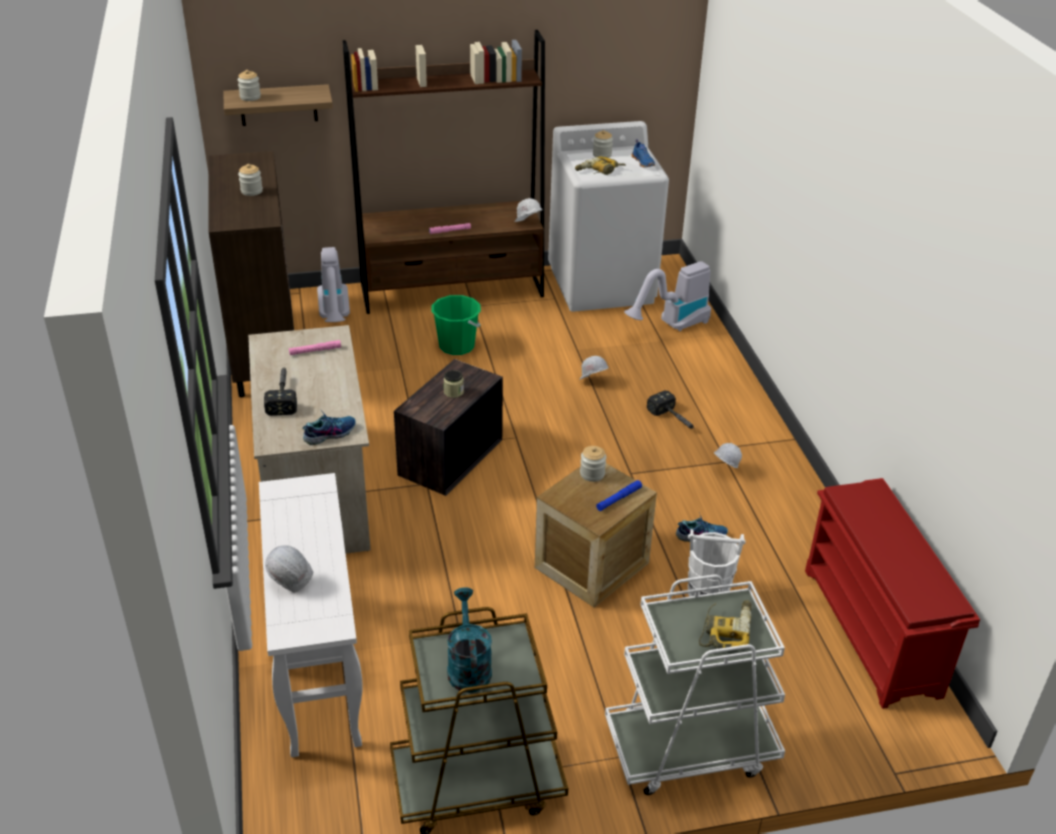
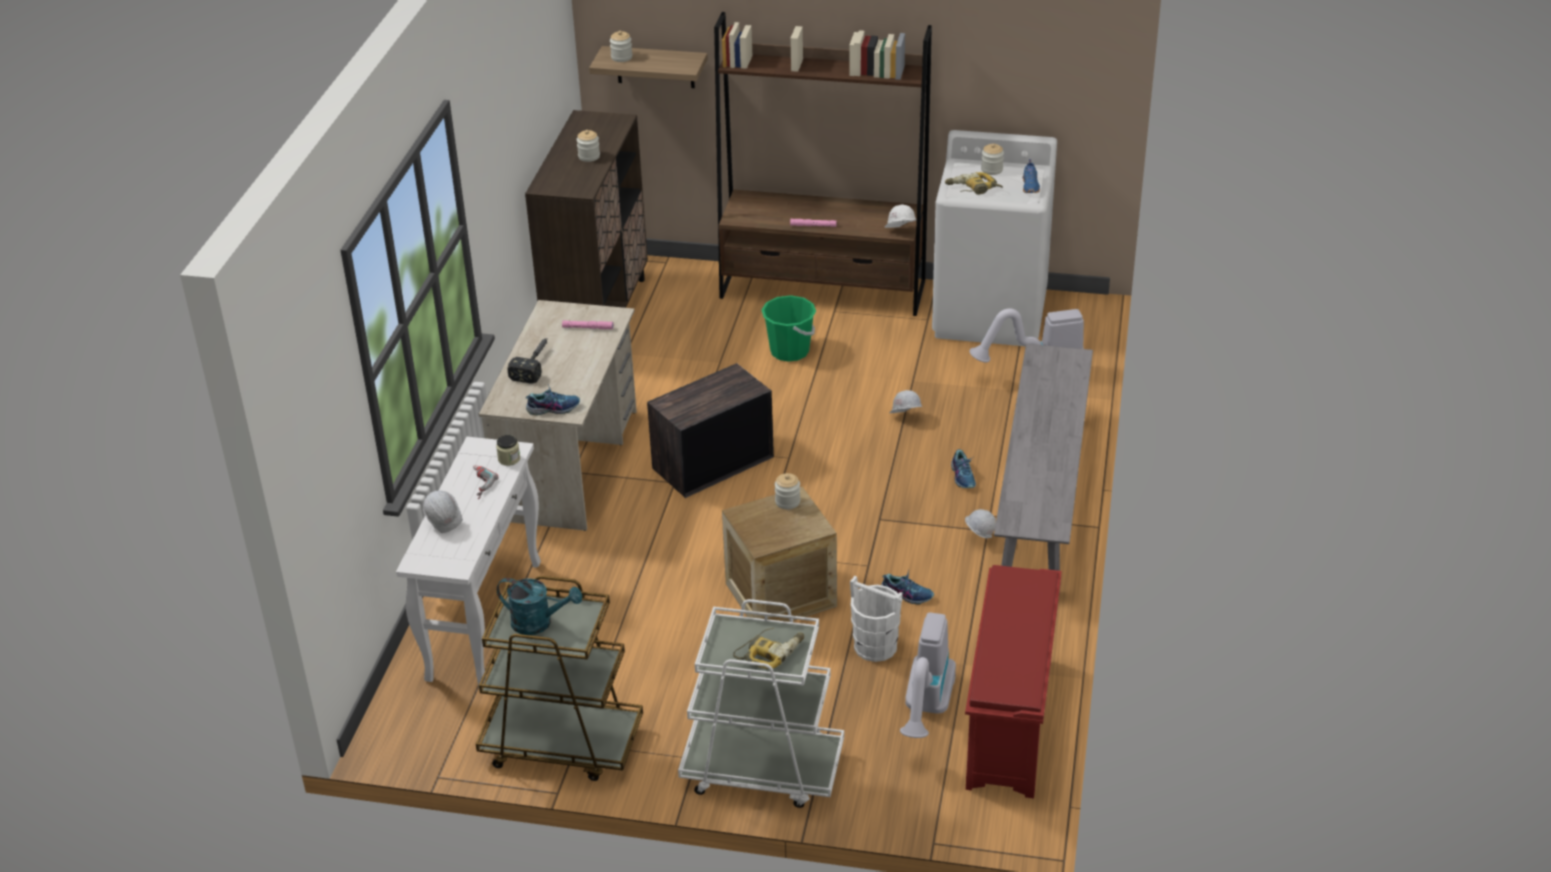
camera: 25 degrees right, 0 degrees up
(302, 529) = (477, 484): none -> power drill
(335, 318) = (685, 296): vacuum cleaner -> vacuum cleaner (926, 710)
(453, 392) = (714, 396): jar -> jar (509, 459)
(468, 666) = (539, 623): turquoise watering can -> turquoise watering can turned 90 degrees clockwise
(619, 498) = (796, 530): blue flashlight -> none
(674, 420) = (963, 476): hammer -> shoe
(750, 424) = (1042, 499): none -> grey bench

